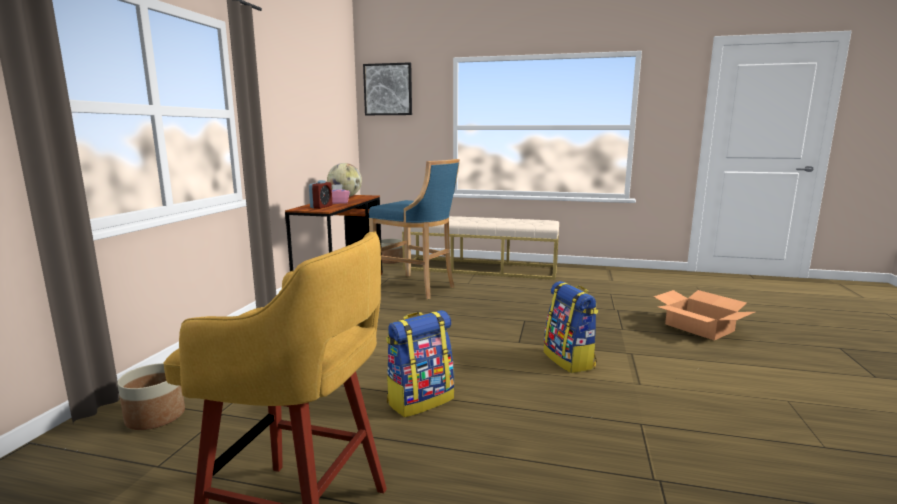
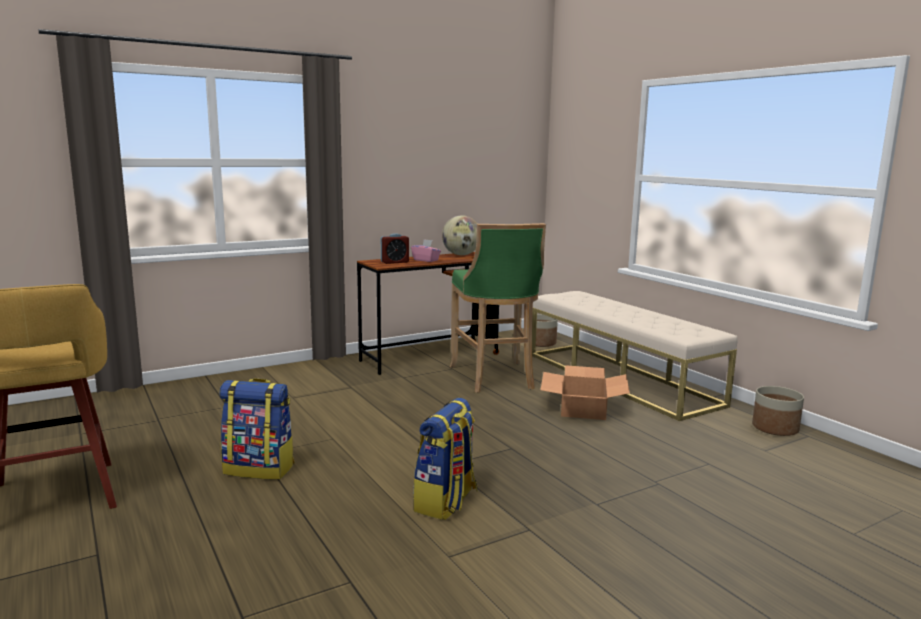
camera: 45 degrees right, 0 degrees up
(156, 416) = (134, 406): planter -> planter (775, 428)
(388, 89) = (576, 124): picture -> none
(417, 288) = (495, 378): blue stool -> green stool
(699, 327) = (713, 552): cardboard box -> cardboard box (583, 407)

